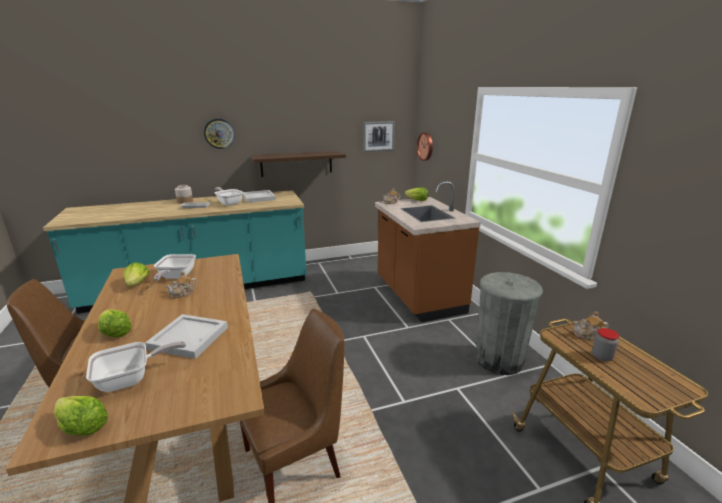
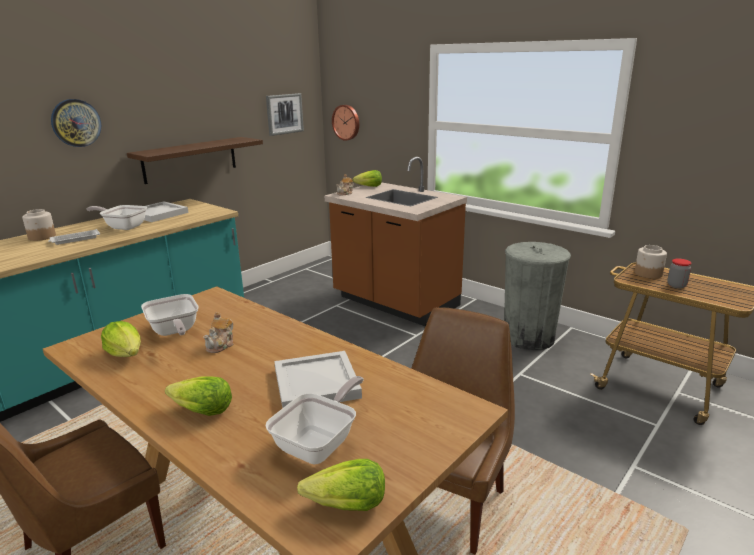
camera: 30 degrees left, 0 degrees up
(588, 335) = (648, 274): teapot -> jar

